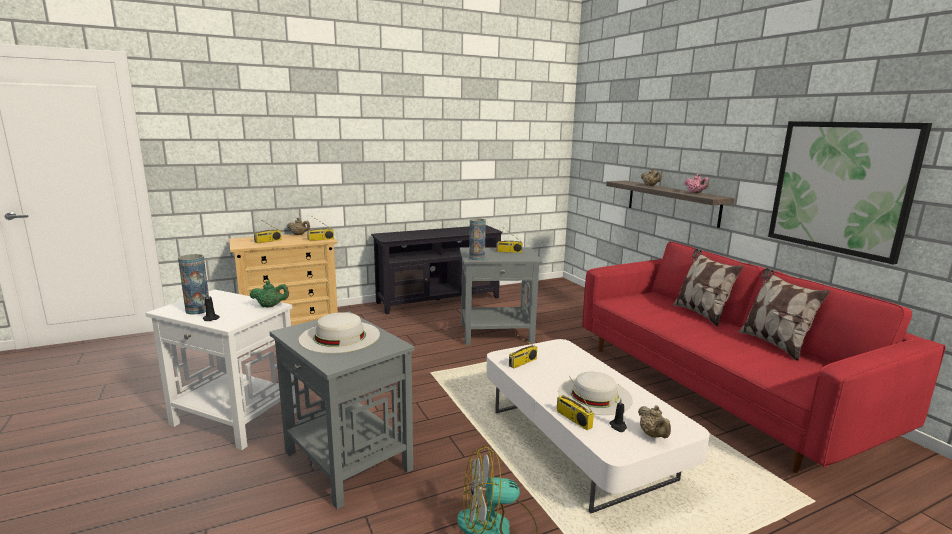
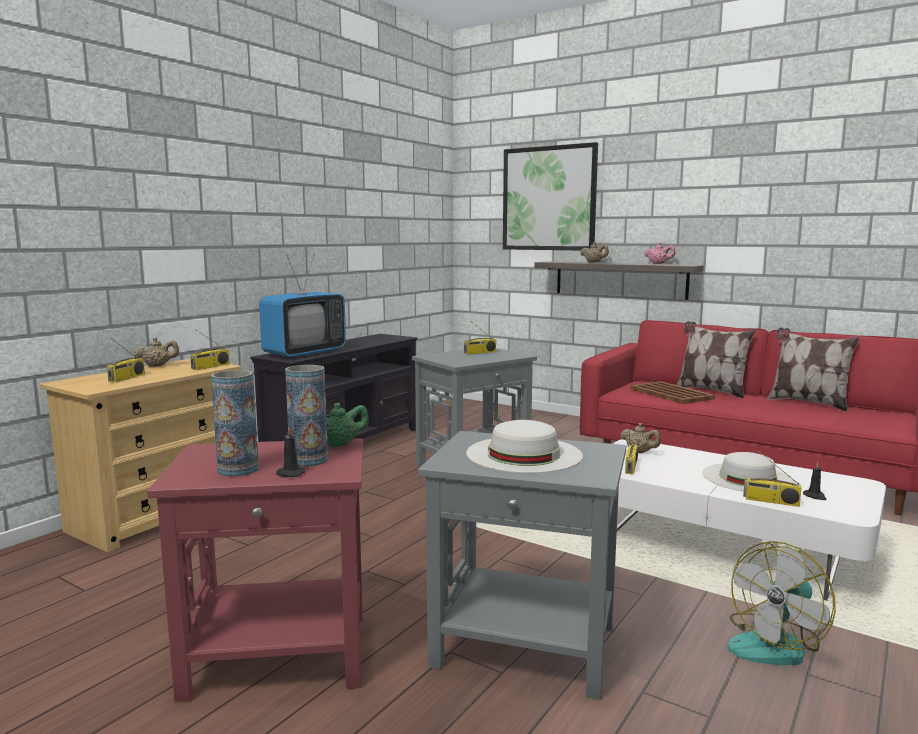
camera: 30 degrees left, 5 degrees down
(234, 418) = (278, 655): white side table -> red side table
(404, 235) = (304, 353): none -> television
(477, 258) = (462, 362): vase -> vase (308, 460)
(653, 435) = (850, 495): beige teapot -> beige teapot (639, 452)
(656, 309) = (670, 393): none -> brown tray
(840, 187) = (824, 241): picture -> picture (549, 198)

